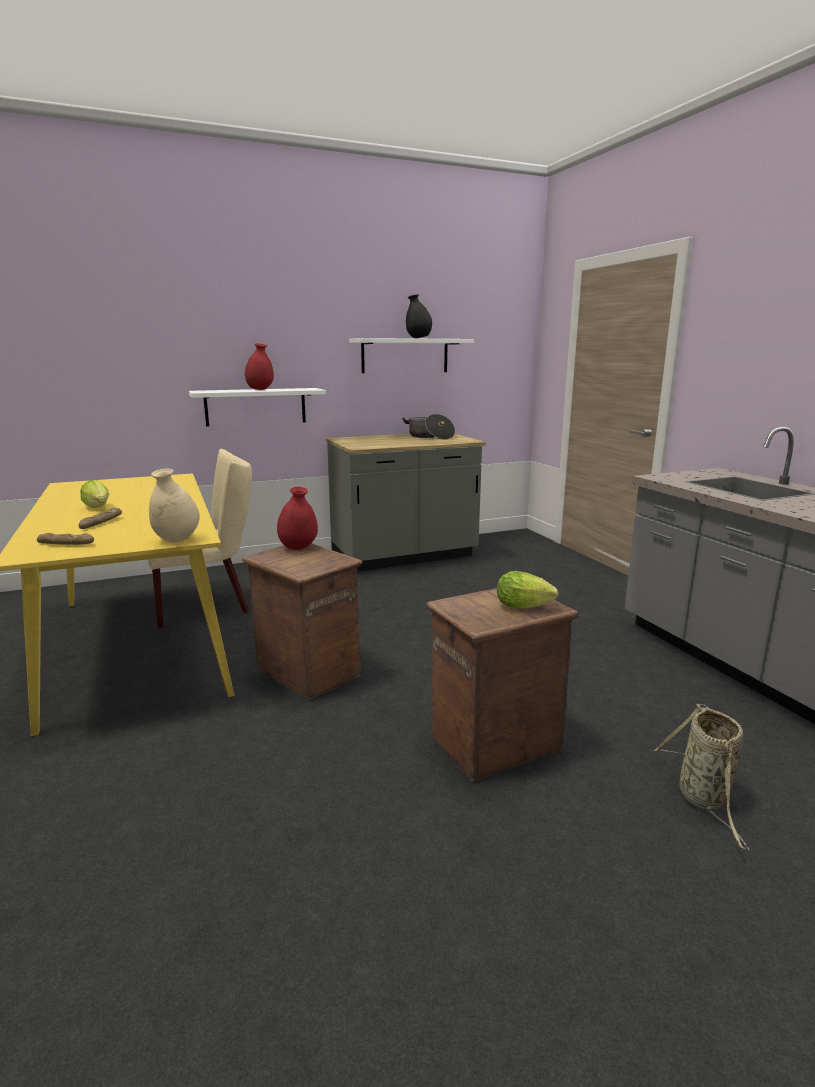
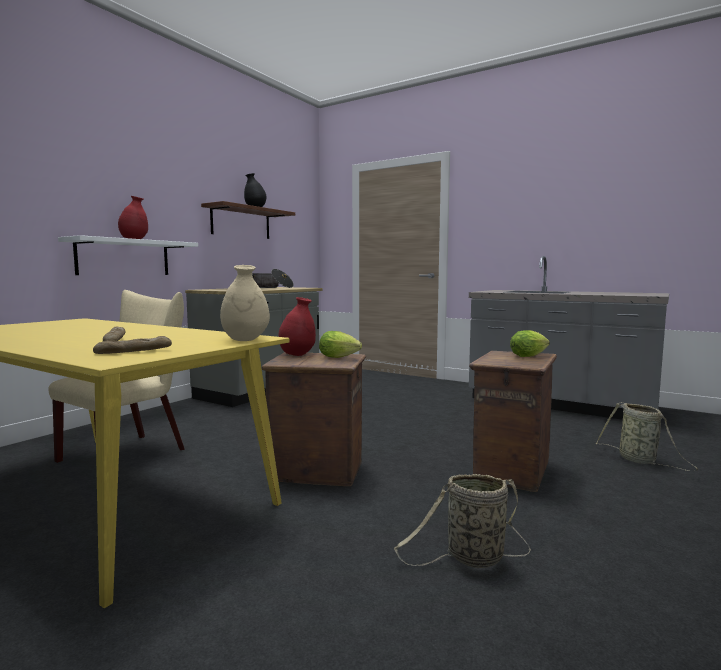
camera: 35 degrees left, 10 degrees down
(98, 508) = (66, 336): lettuce -> lettuce (341, 357)
(284, 819) = (471, 559): none -> basket
(405, 356) = (241, 223): white shelf -> brown shelf

